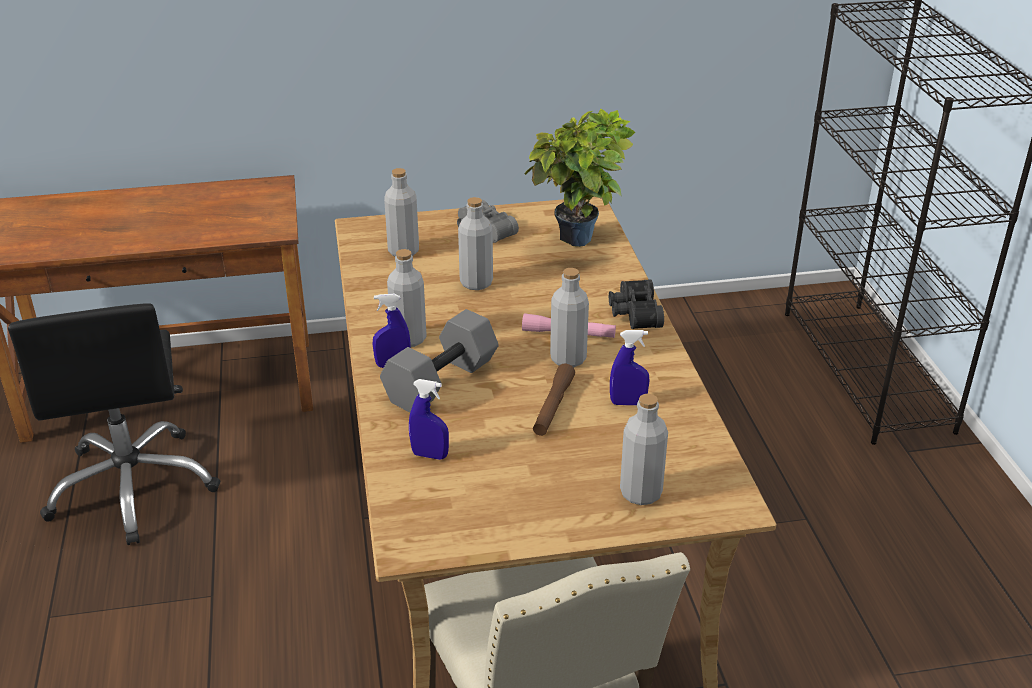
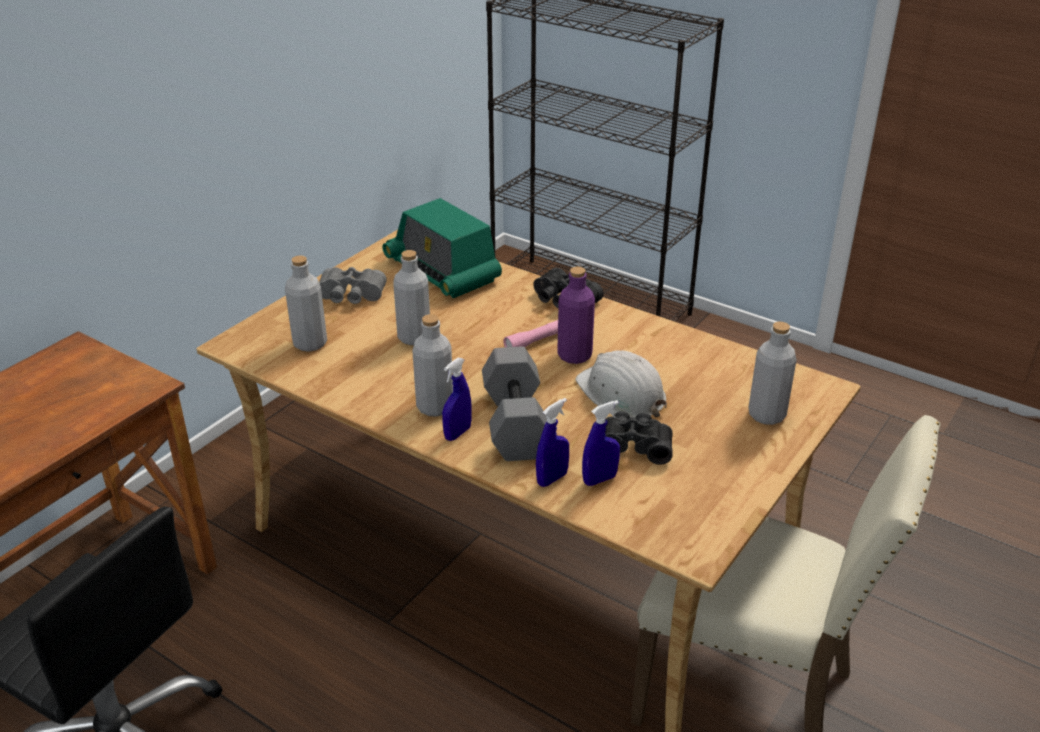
camera: 45 degrees left, 0 degrees up
(492, 447) = (631, 446): none -> black binoculars
(553, 407) = (621, 393): brown flashlight -> white hard hat
(568, 359) = (574, 355): grey bottle -> purple bottle
(579, 244) = (442, 271): potted plant -> radio
(628, 403) = (662, 362): blue spray bottle -> blue spray bottle (552, 479)

